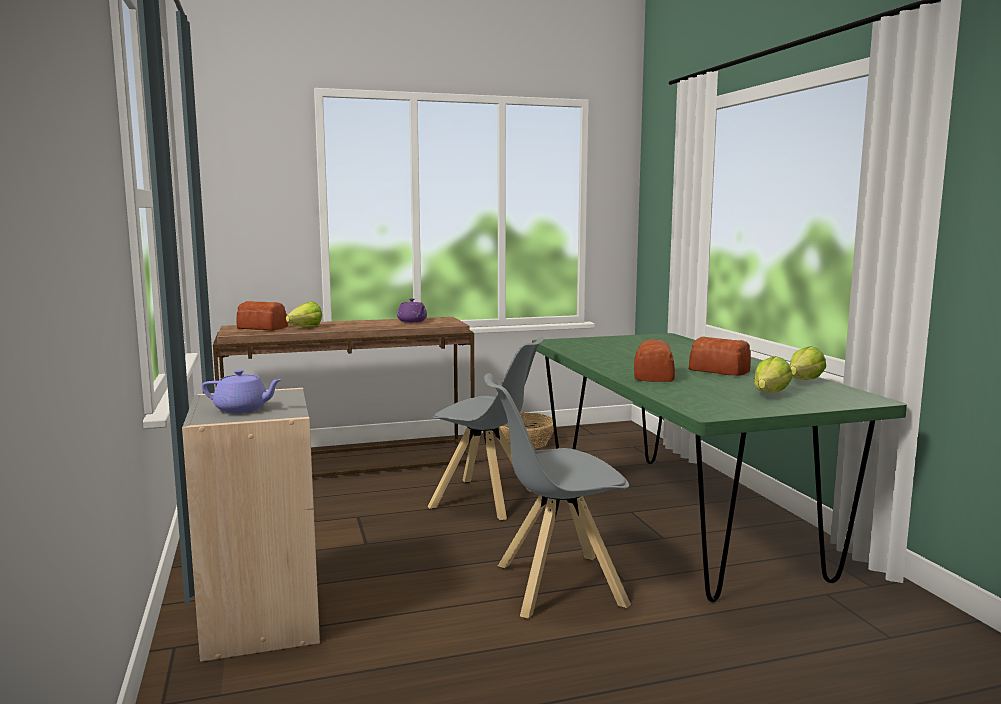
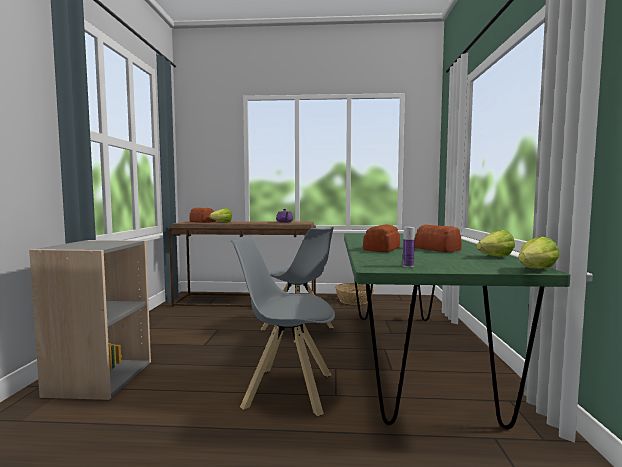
camera: 20 degrees right, 5 degrees down
(243, 409) = (83, 245): purple teapot -> none
(738, 406) = (408, 266): none -> bottle
(767, 395) = (446, 262): lettuce -> lettuce (531, 270)

